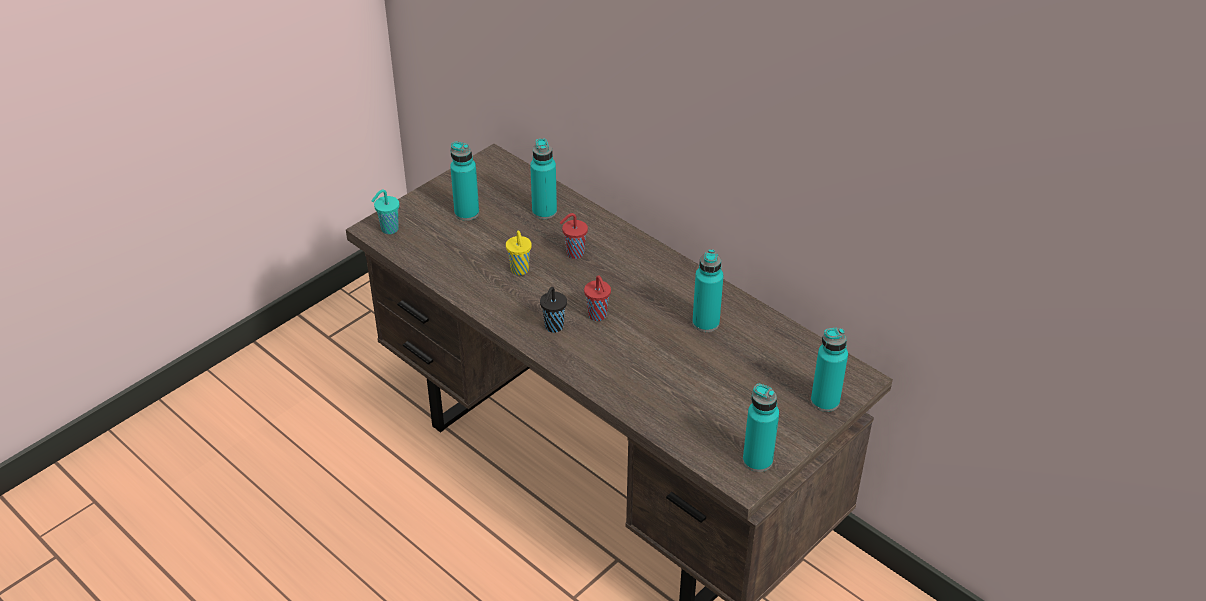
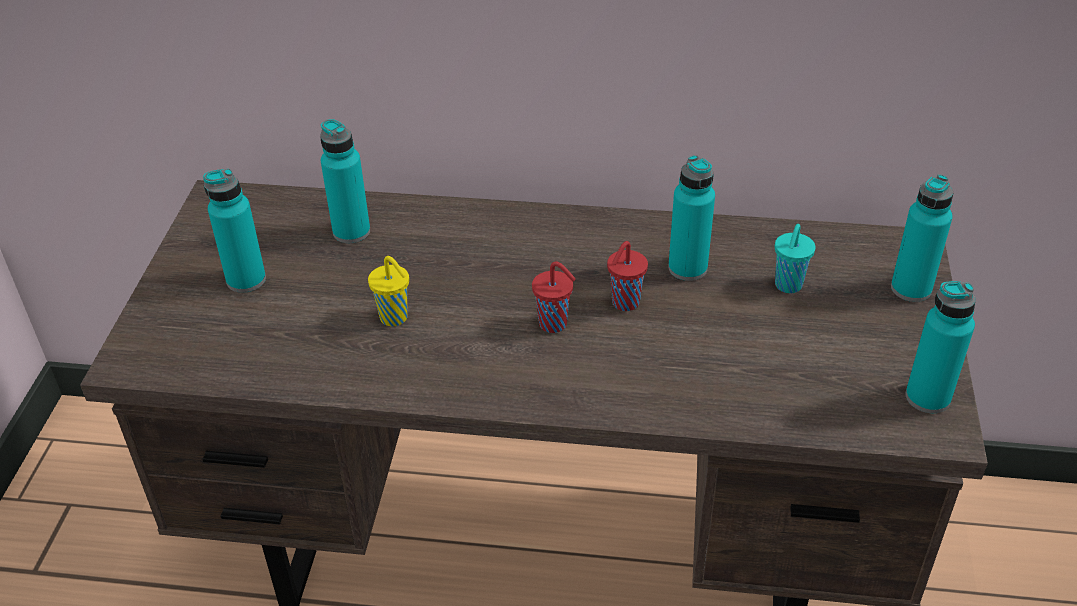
camera: 35 degrees left, 0 degrees up
(388, 229) = (150, 353): turquoise cup -> turquoise cup (787, 286)
(553, 327) = (514, 368): black cup -> none
(574, 253) = (443, 264): red cup -> red cup (624, 303)

